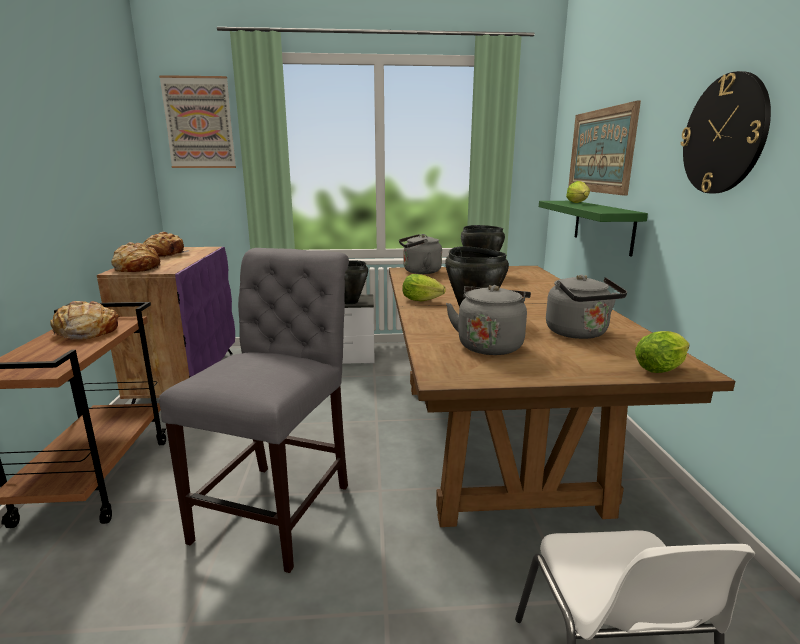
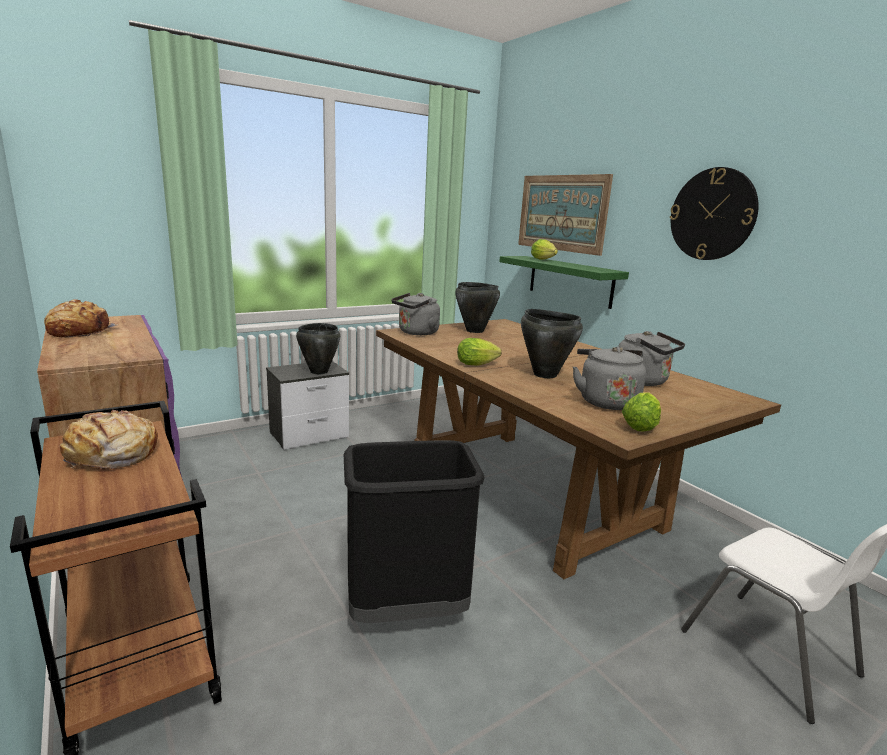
camera: 30 degrees left, 0 degrees up
(137, 268) = (83, 355): bread -> none
(199, 123) = (93, 146): picture -> none
(280, 506) = (407, 610): grey chair -> black trash can
(662, 368) = (735, 402): lettuce -> lettuce (641, 426)

